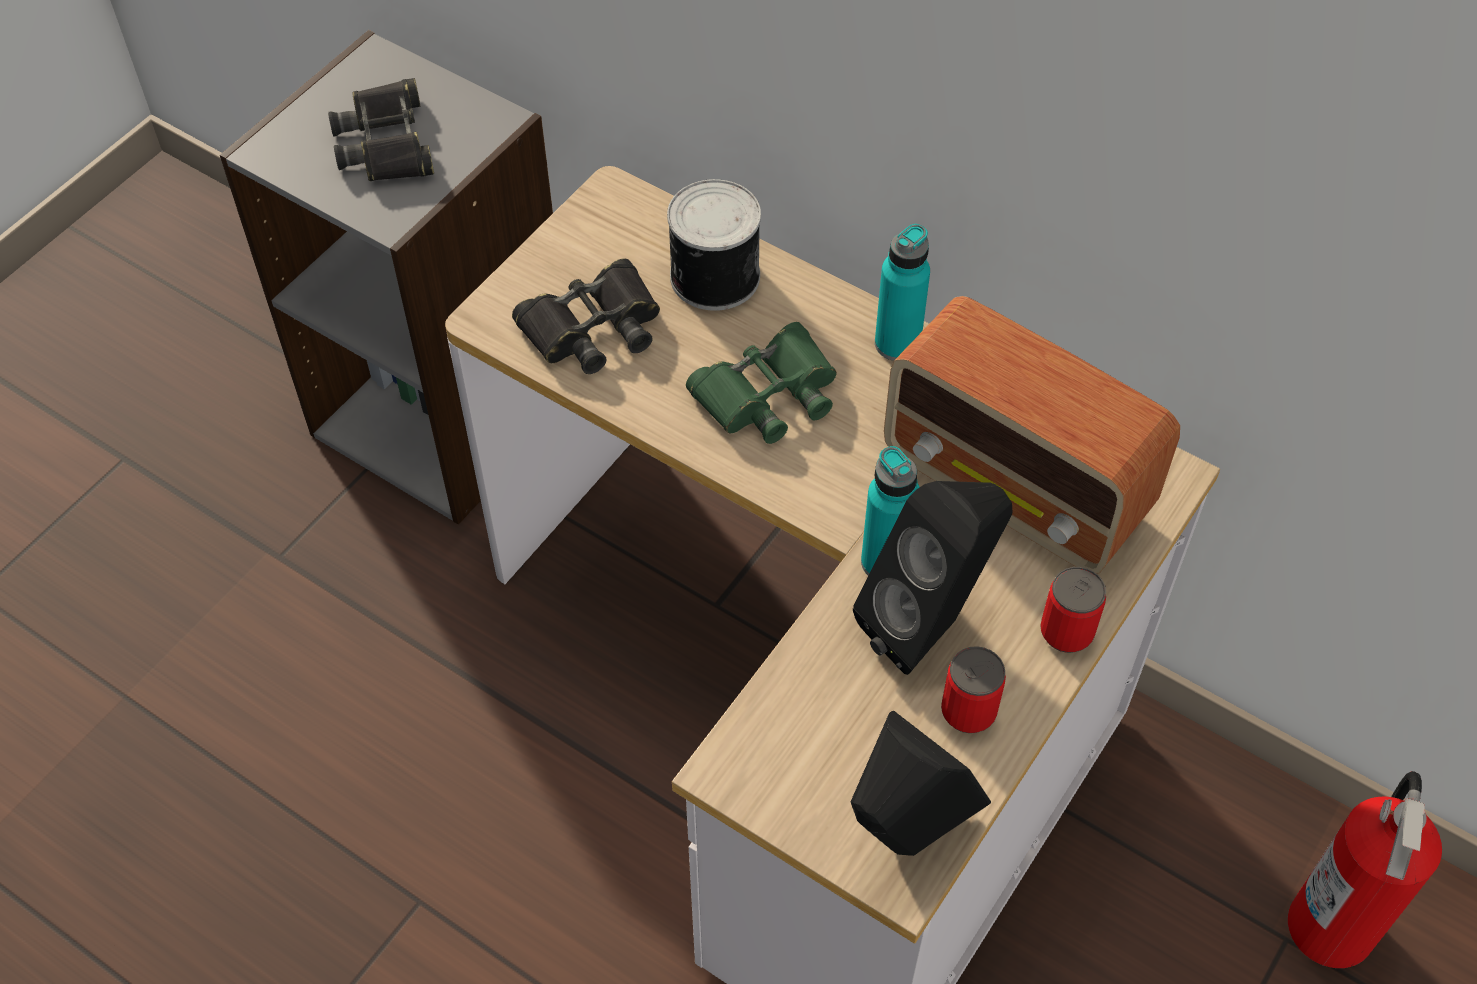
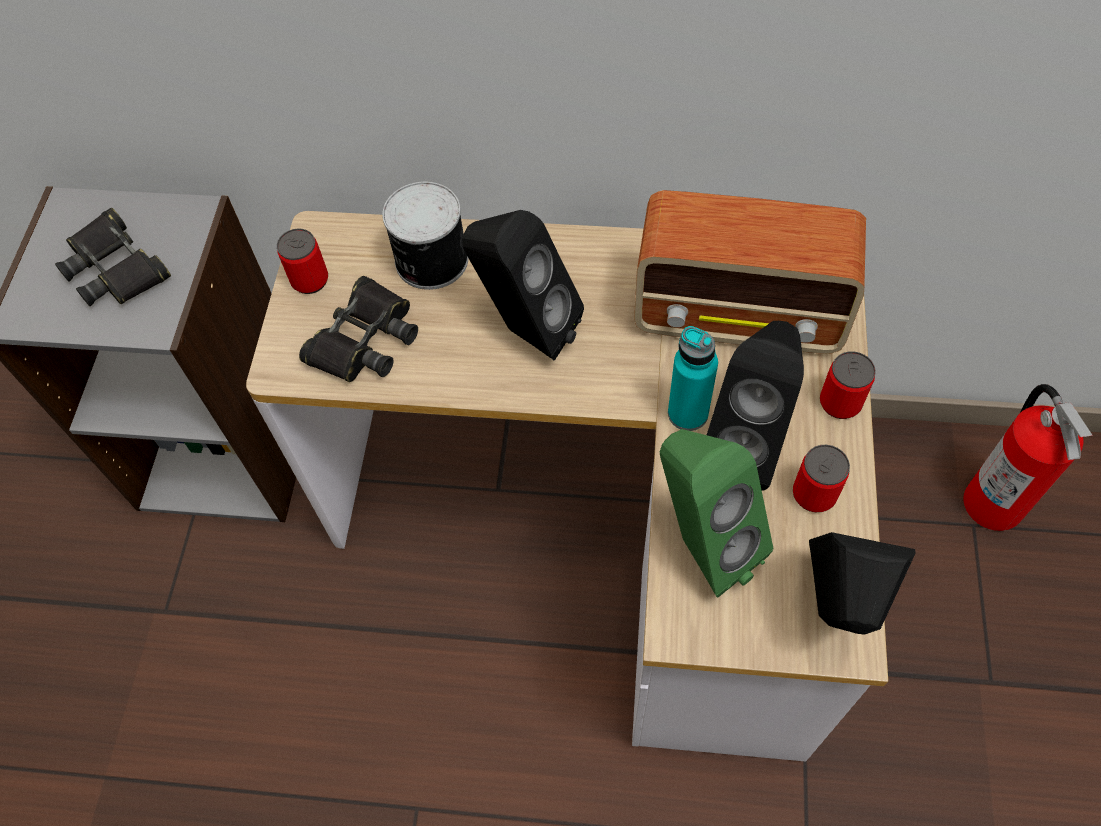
camera: 25 degrees left, 5 degrees up
(575, 241) = (310, 280): none -> can
(767, 394) = (525, 330): green binoculars -> black speaker
(809, 700) = (701, 544): none -> green speaker
(897, 343) = (593, 250): turquoise bottle -> none

